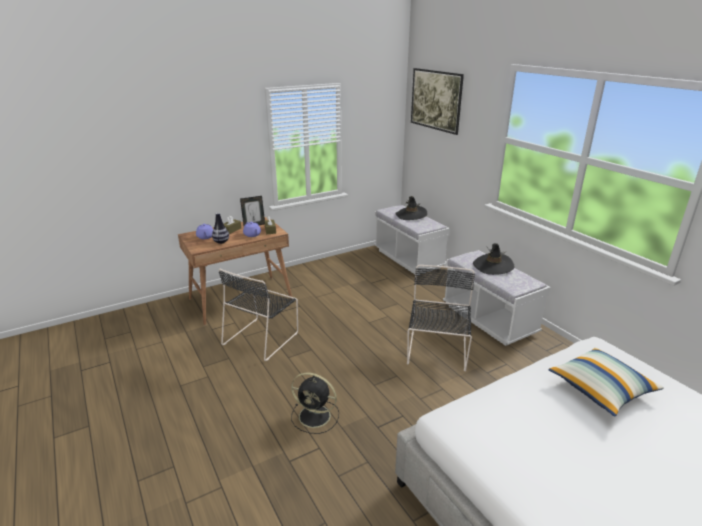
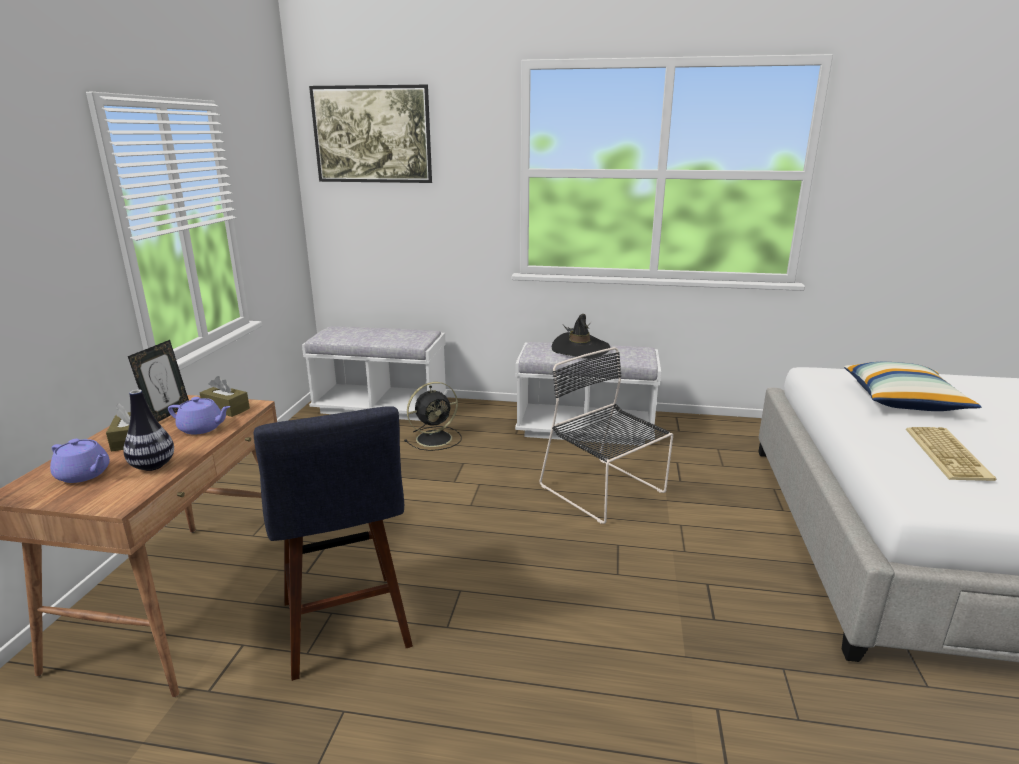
camera: 50 degrees left, 5 degrees down
(262, 337) = (347, 630): black chair -> blue stool
(316, 416) = (636, 672): black fan -> black fan (435, 438)
(411, 215) = (372, 332): black hat -> none
(532, 422) = (949, 455): none -> keyboard

